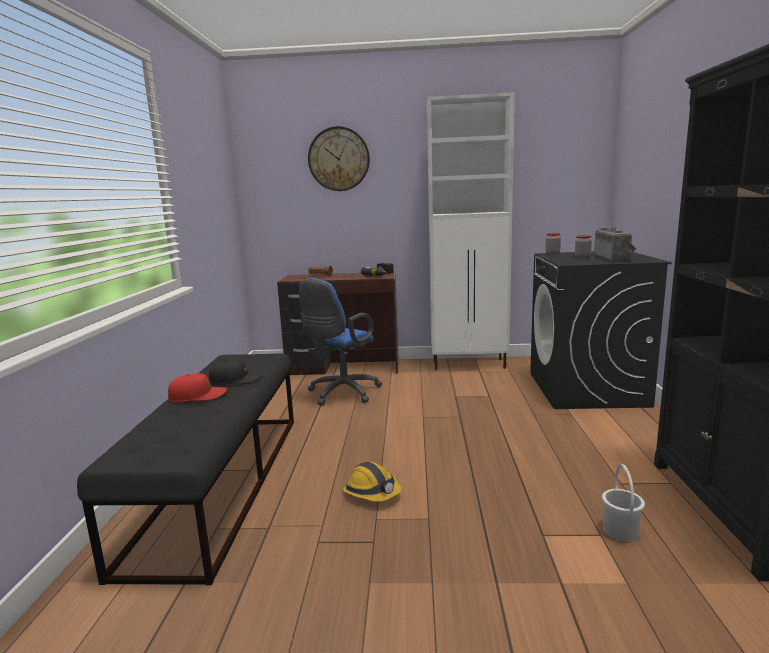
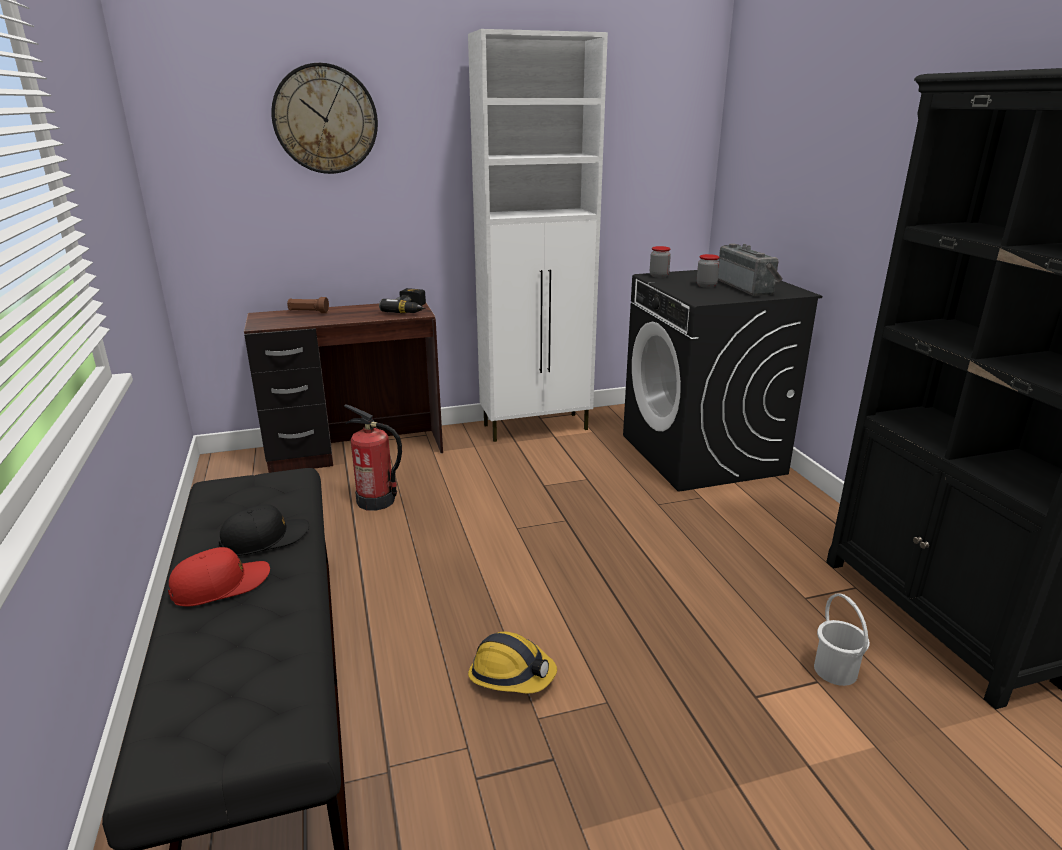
camera: 20 degrees left, 10 degrees up
(341, 394) = (376, 501): blue office chair -> fire extinguisher

